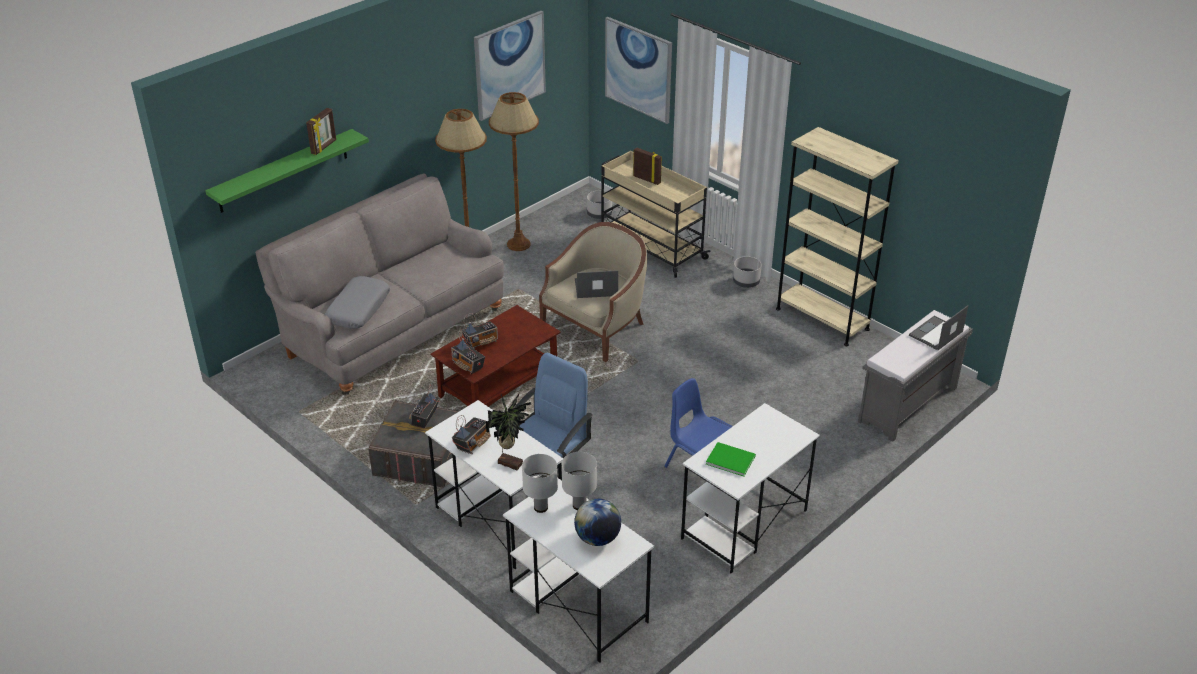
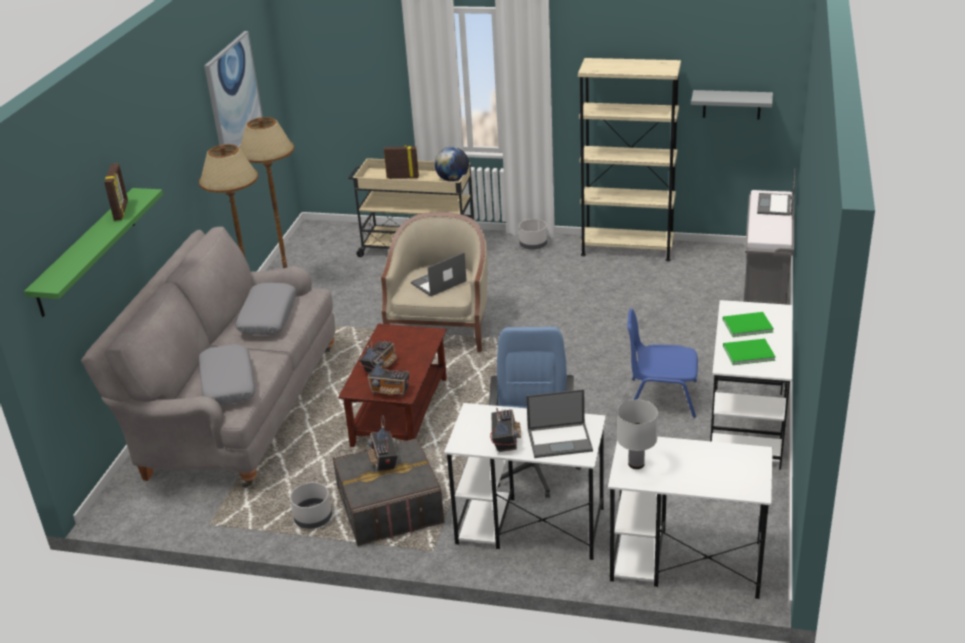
camera: 30 degrees left, 5 degrees down
(435, 266) = (267, 316): none -> grey pillow
(510, 462) = (560, 440): potted plant -> laptop
(580, 505) = (668, 445): white table lamp -> none
(597, 538) = (718, 464): globe -> globe (452, 179)
(599, 214) = (341, 239): grey planter -> grey planter (313, 518)
(638, 69) = (351, 72): picture -> none
(758, 435) = (745, 325): none -> green book
(939, 219) = (731, 104): none -> grey shelf

